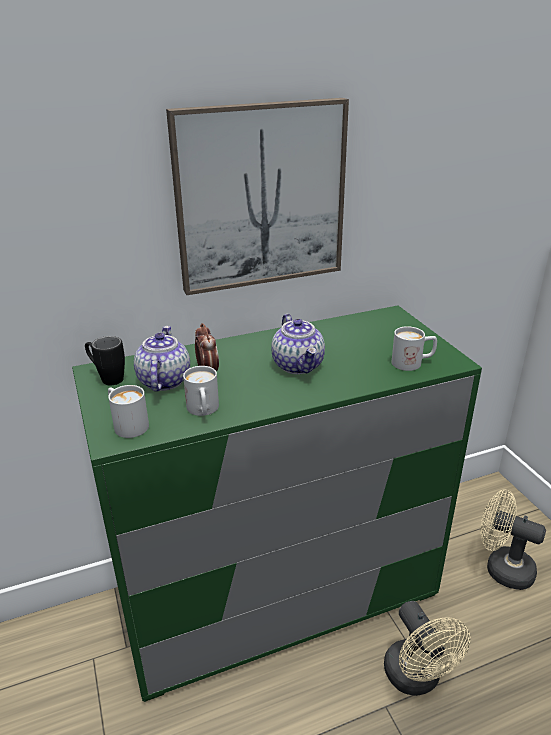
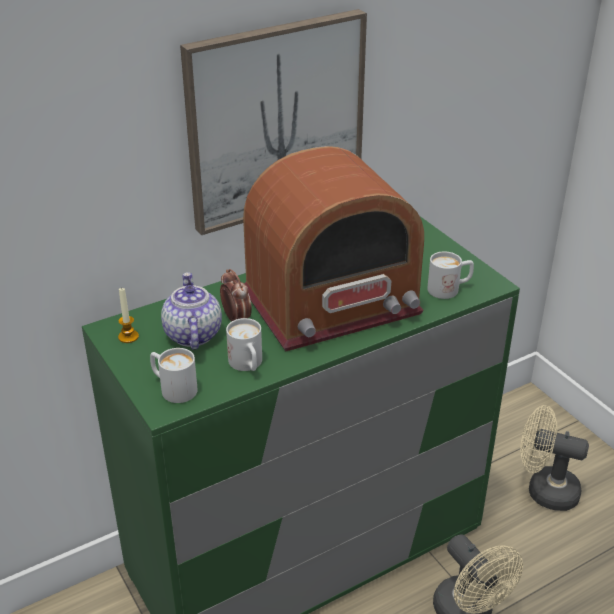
camera: 10 degrees left, 5 degrees up
(107, 378) = (128, 337): black mug -> candle
(298, 365) = (331, 302): teapot -> radio

